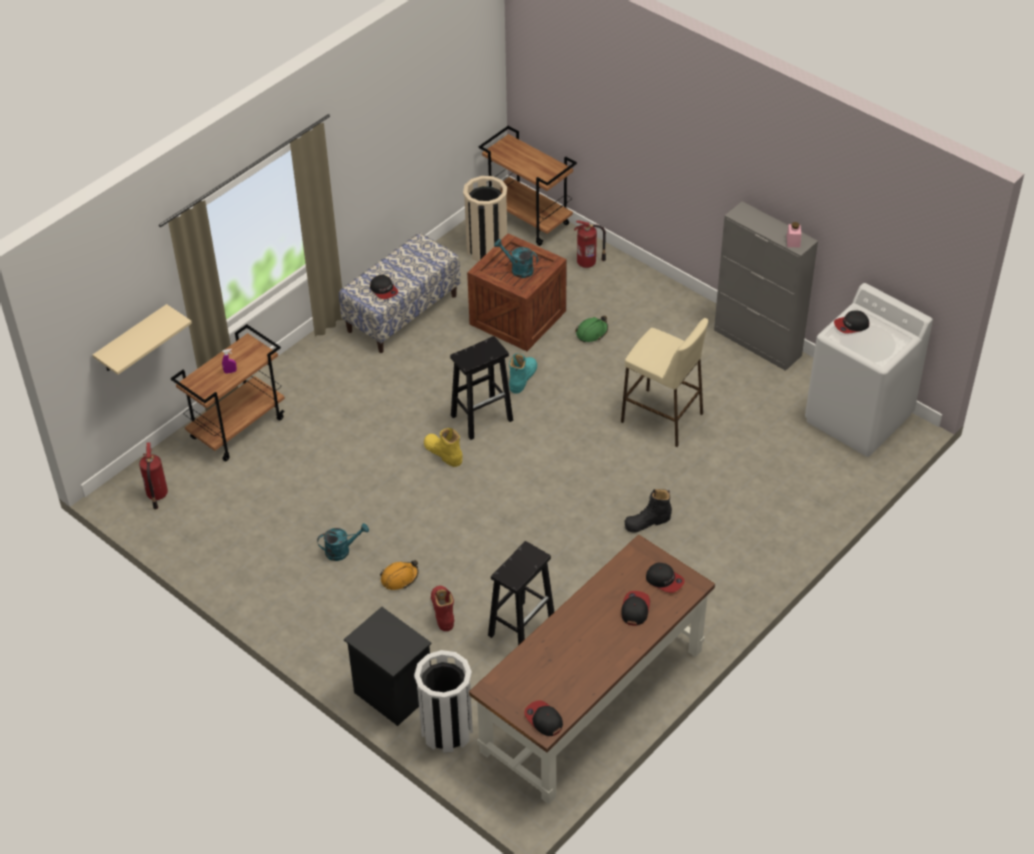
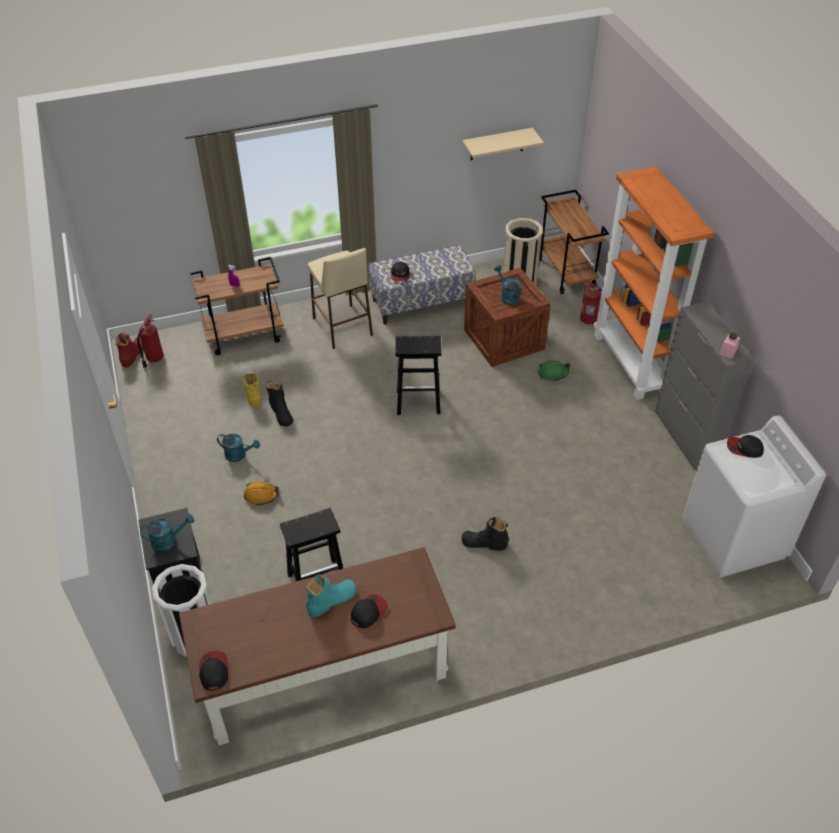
camera: 30 degrees right, 0 degrees up
(132, 340) = (161, 229): beige shelf -> beige shelf (497, 144)
(349, 490) = (281, 413): none -> black boot
(392, 643) = (169, 541): none -> turquoise watering can
(442, 611) = (270, 537): red boot -> red boot (133, 354)
(443, 453) = (369, 415): yellow boot -> yellow boot (253, 393)
(522, 378) = (473, 385): turquoise boot -> turquoise boot (331, 600)
(658, 291) = (631, 363): none -> orange bookcase
(662, 418) = (560, 463): beige stool -> beige stool (342, 327)
(664, 580) = (414, 599): cap -> none

